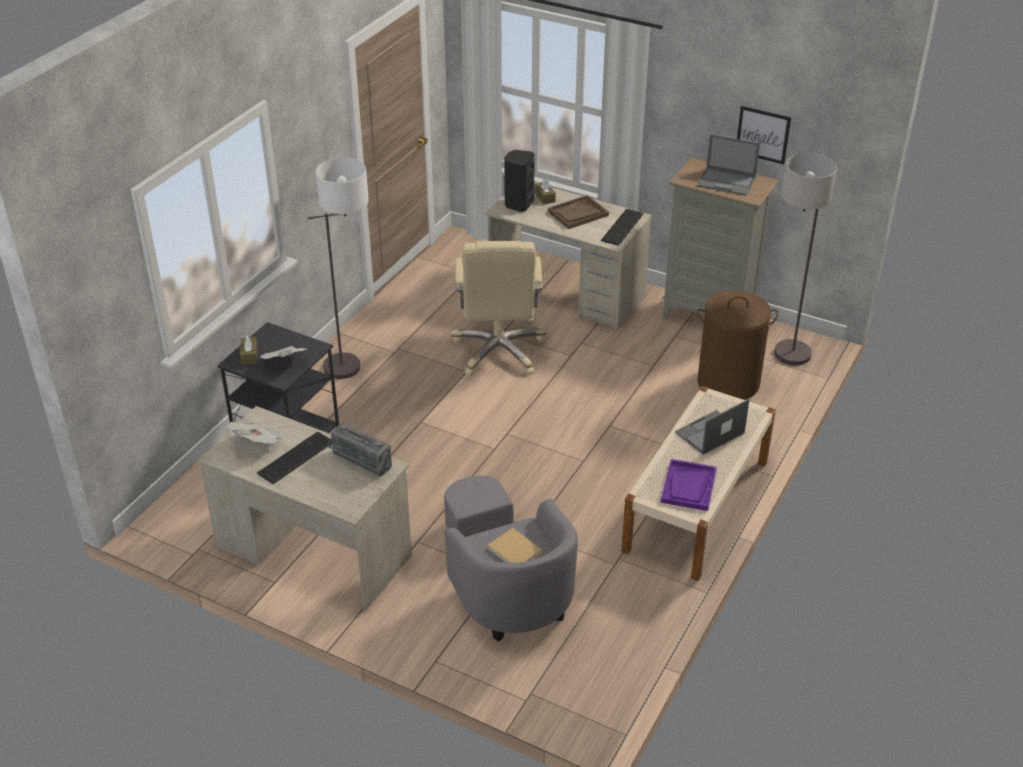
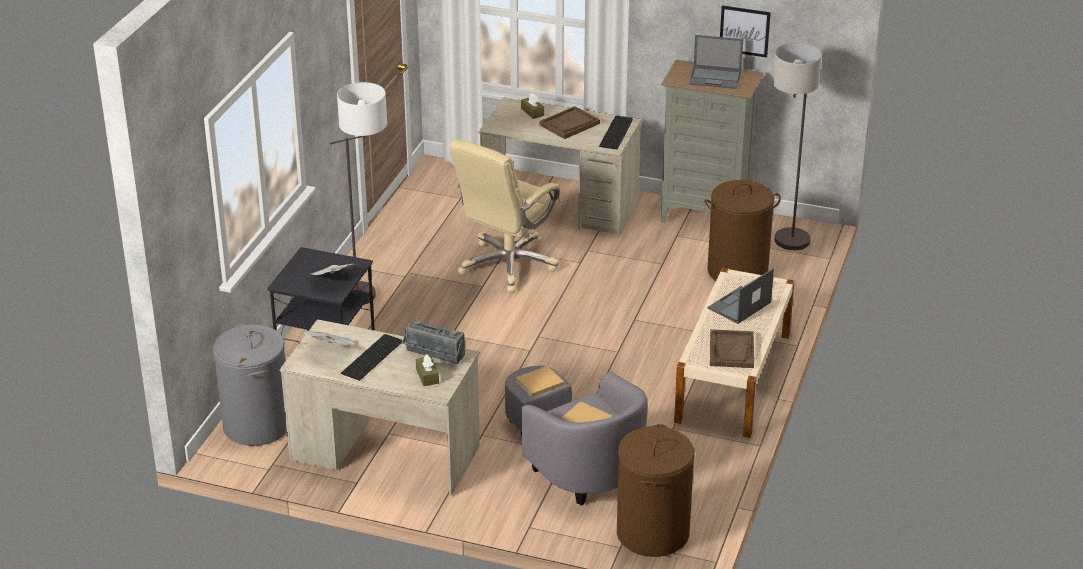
camera: 10 degrees left, 5 degrees down
(198, 502) = (257, 425): none -> grey laundry basket
(249, 355) = (295, 277): brown tissue box -> brown tissue box (427, 376)
(478, 497) = (538, 383): none -> beige book
(498, 350) = (508, 264): beige office chair -> beige office chair turned 45 degrees clockwise
(518, 204) = (508, 120): black speaker -> none
(565, 687) = (652, 533): none -> brown laundry basket
(688, 486) = (731, 350): purple tray -> brown tray

